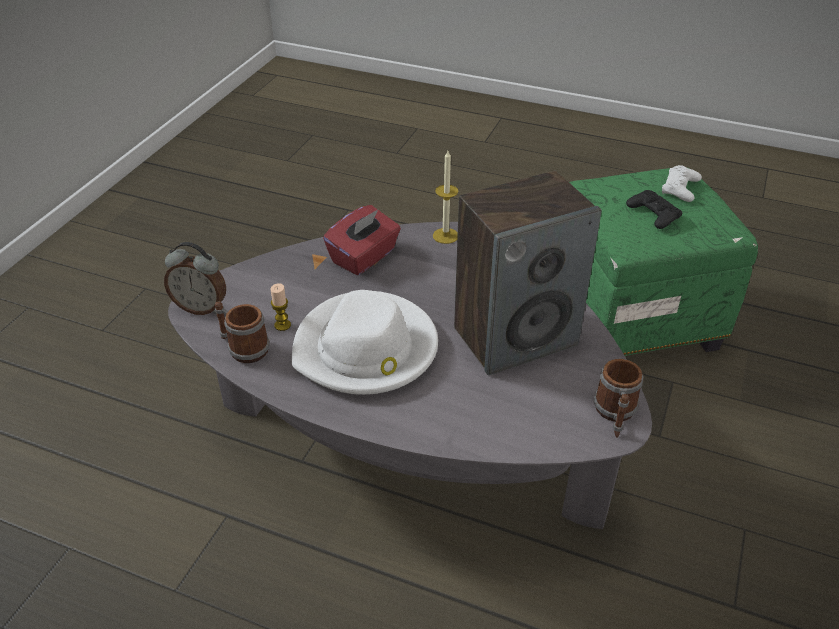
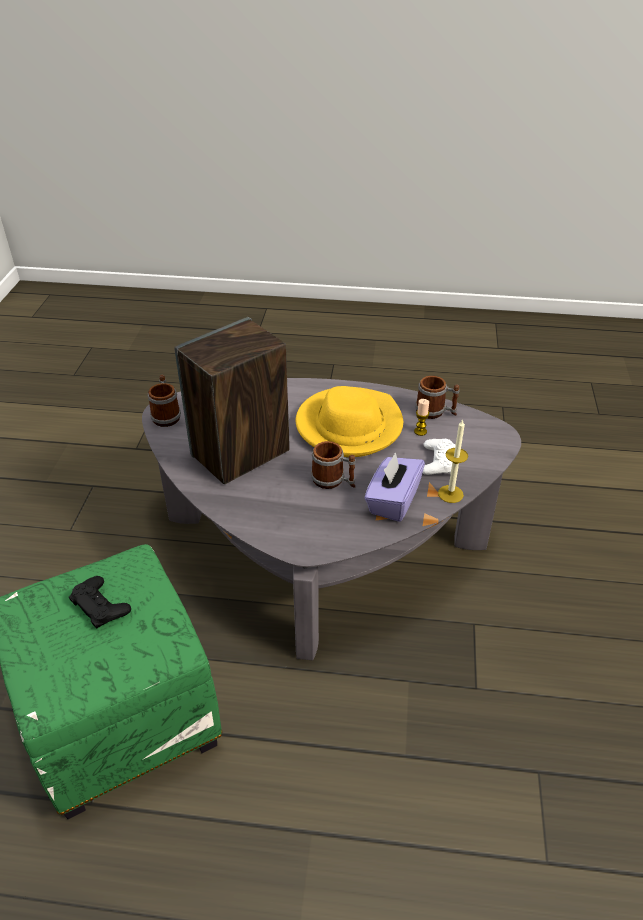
camera: 165 degrees right, 0 degrees up
(201, 307) = (491, 433): alarm clock -> none
(364, 257) = (392, 501): red tissue box -> purple tissue box
(366, 349) = (349, 426): white hat -> yellow hat
(416, 286) = (333, 481): none -> mug
(445, 236) = (326, 541): candle -> candle (450, 494)
(680, 188) = (54, 662): white game controller -> white game controller (438, 461)

